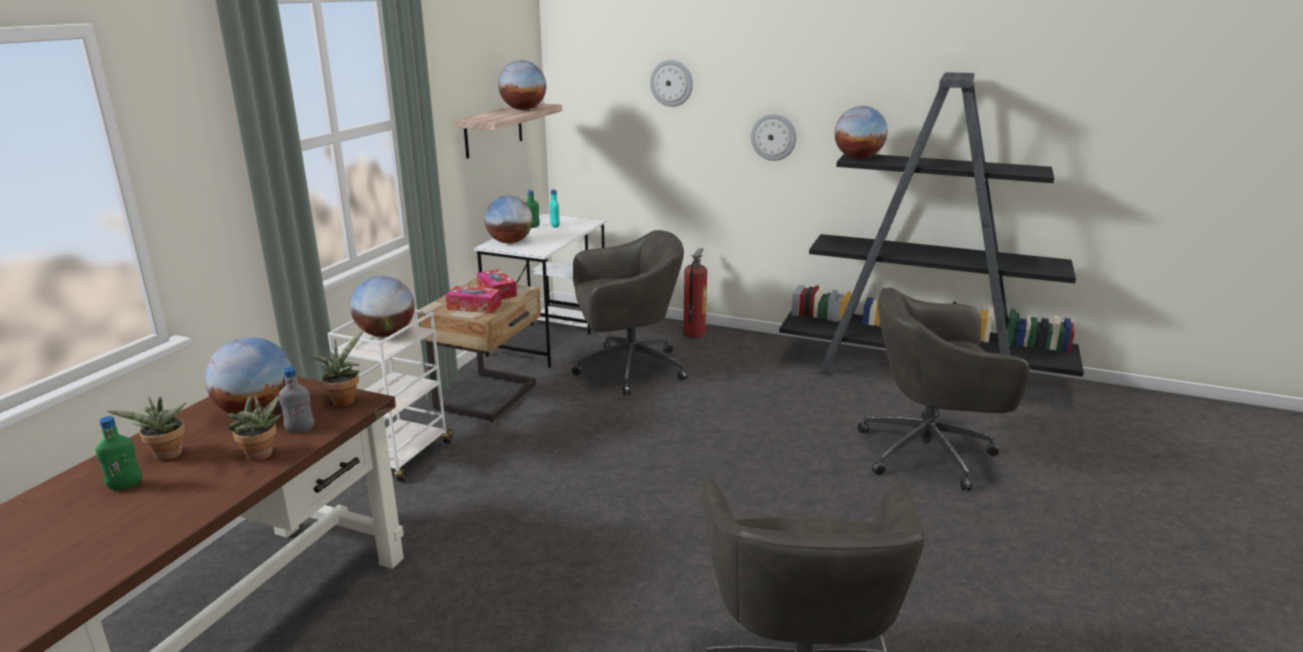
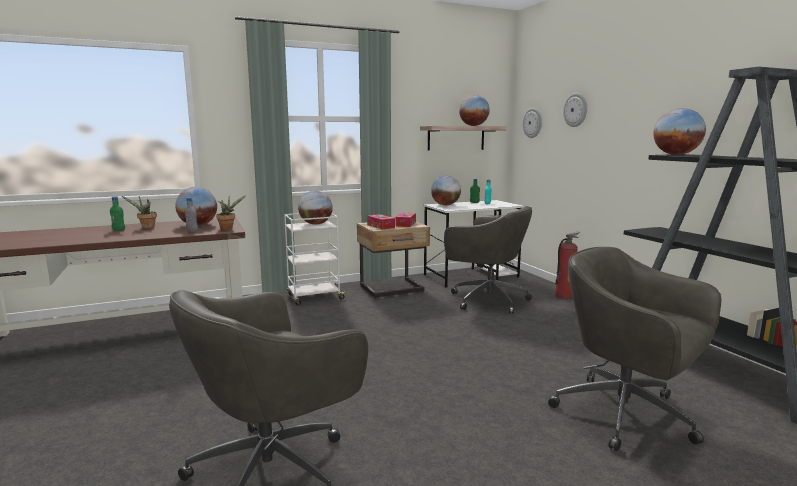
camera: 45 degrees right, 10 degrees down
(261, 456) = (163, 233): potted plant -> none
(773, 137) = (636, 146): wall clock -> wall clock (532, 123)

